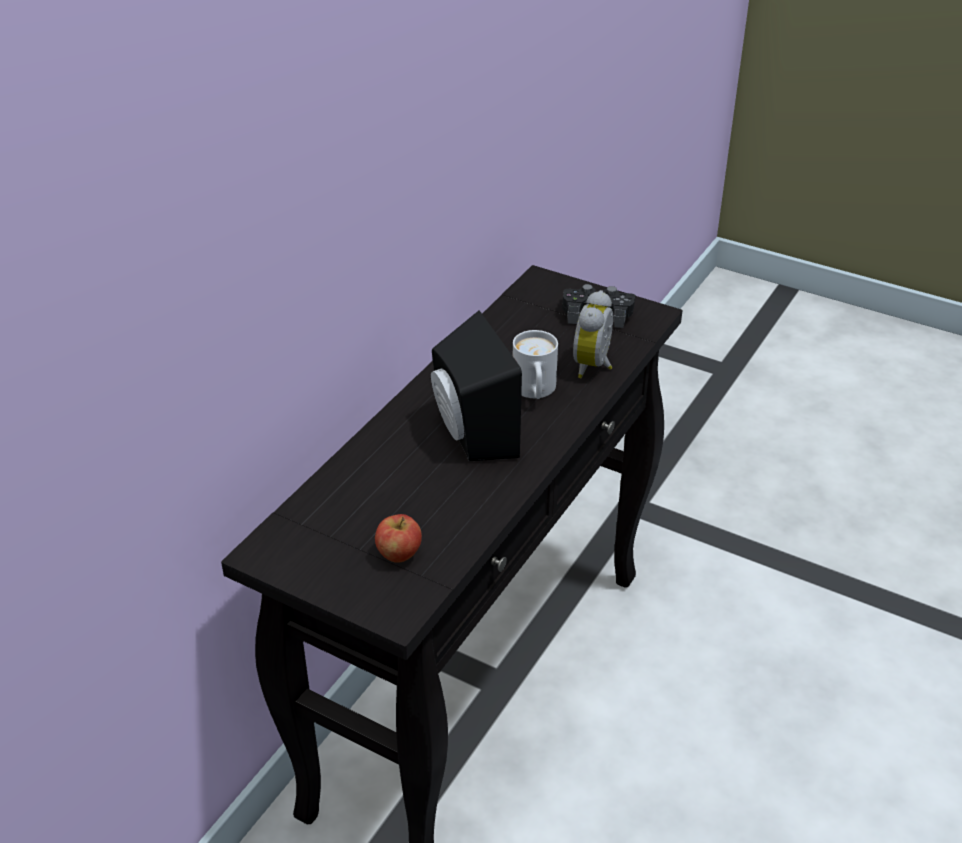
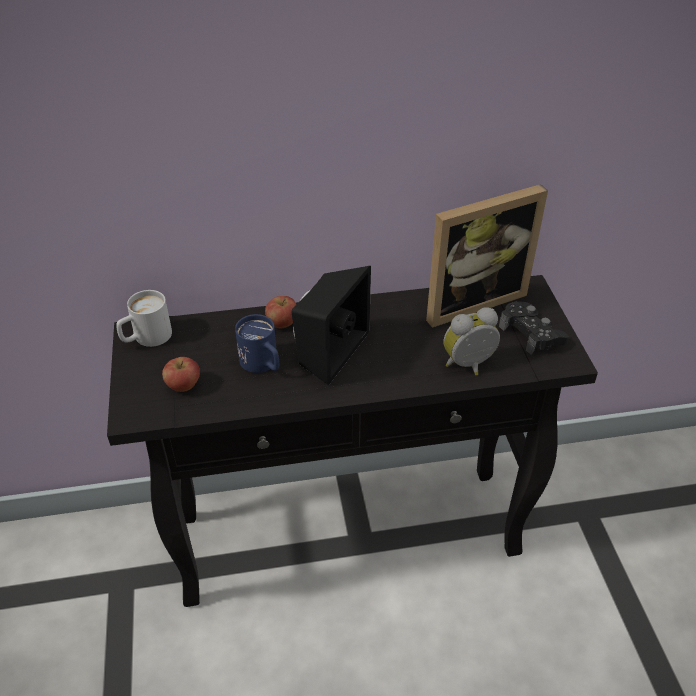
camera: 50 degrees right, 5 degrees up
(392, 443) = (282, 323): none -> apple
(437, 485) = (263, 364): none -> blue mug
(513, 318) = (470, 300): none -> picture frame
(535, 391) = (406, 354): white mug -> white mug (146, 338)

